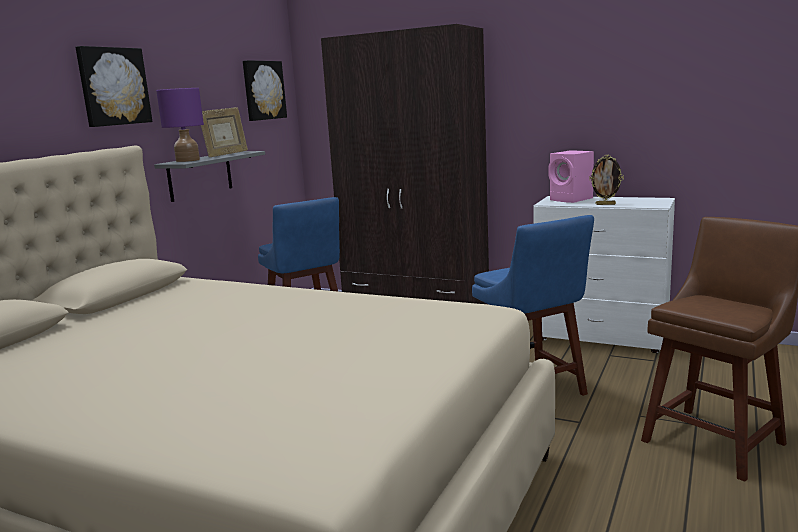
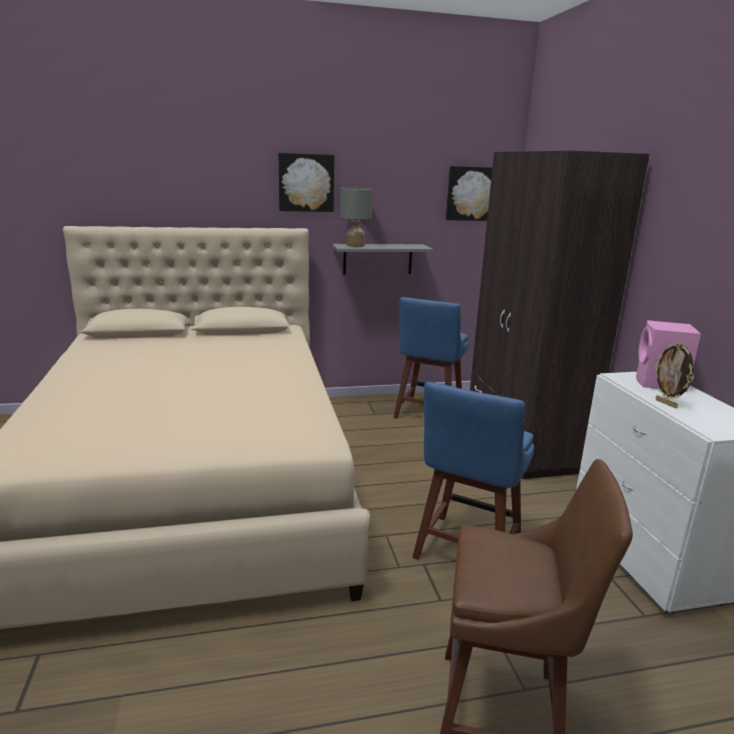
camera: 50 degrees right, 5 degrees up
(188, 160) = (355, 245): purple table lamp -> grey table lamp
(226, 154) = (397, 246): picture frame -> none

